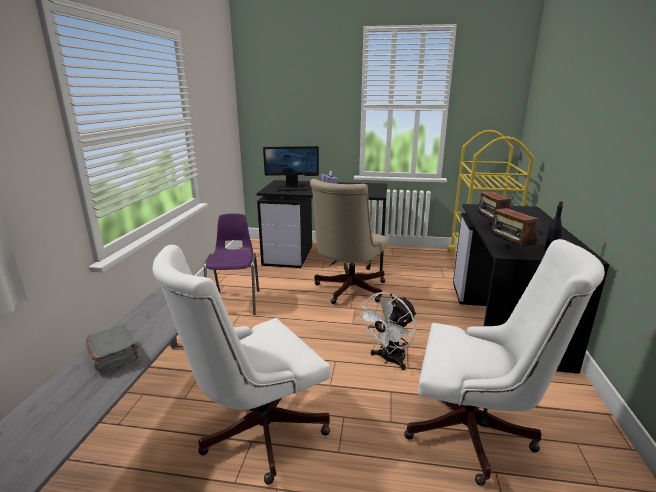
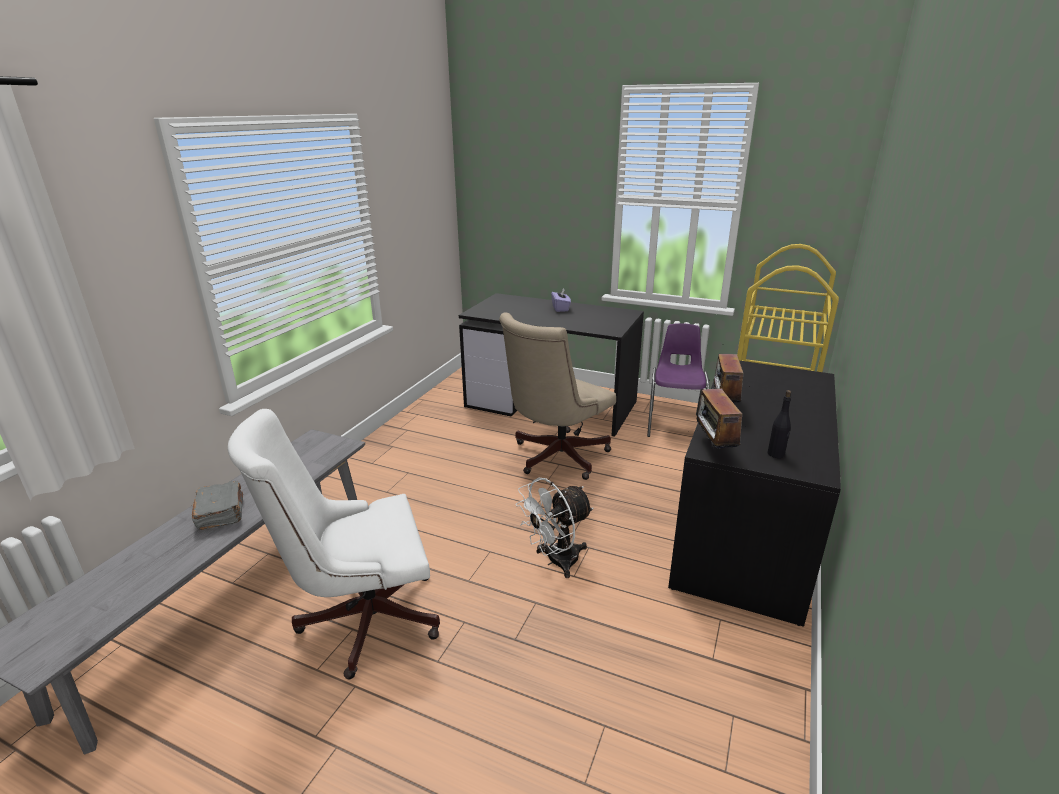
camera: 15 degrees right, 5 degrees up
(235, 302) = (411, 454): purple chair -> purple chair (674, 425)
(292, 188) = (509, 310): monitor -> none
(476, 433) = (610, 675): white office chair -> none

